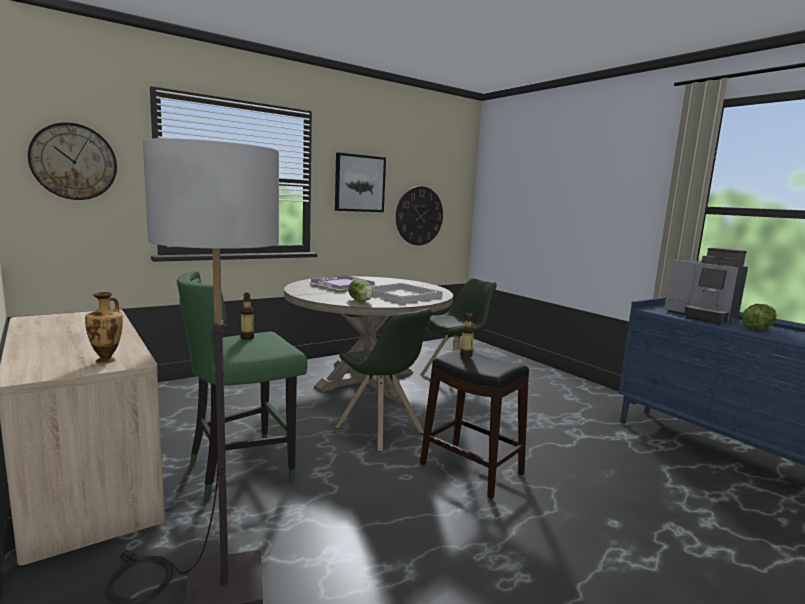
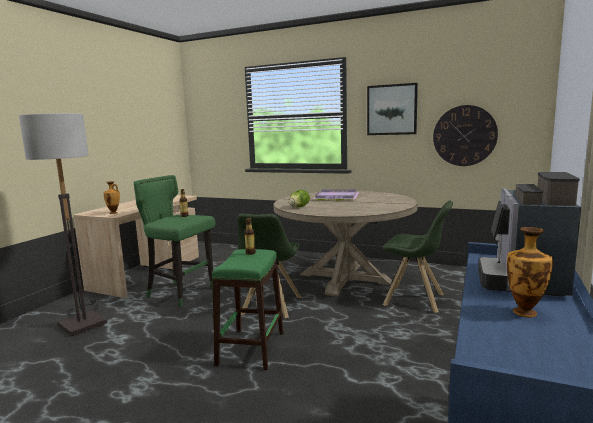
camera: 60 degrees right, 0 degrees up
(74, 162) = (213, 116): wall clock -> none
(402, 295) = (345, 207): white tray -> none
(471, 468) = (252, 348): black stool -> green stool
(757, 328) = (525, 312): lettuce -> vase

